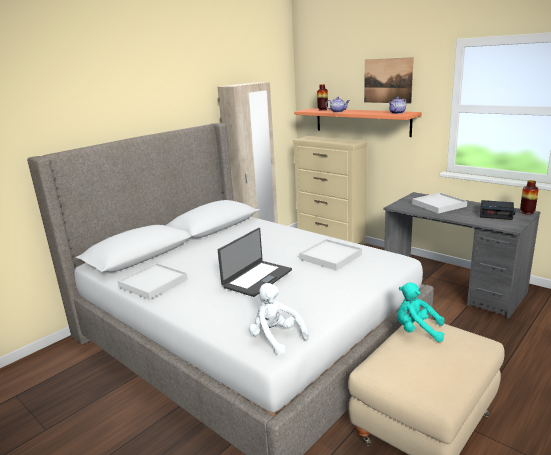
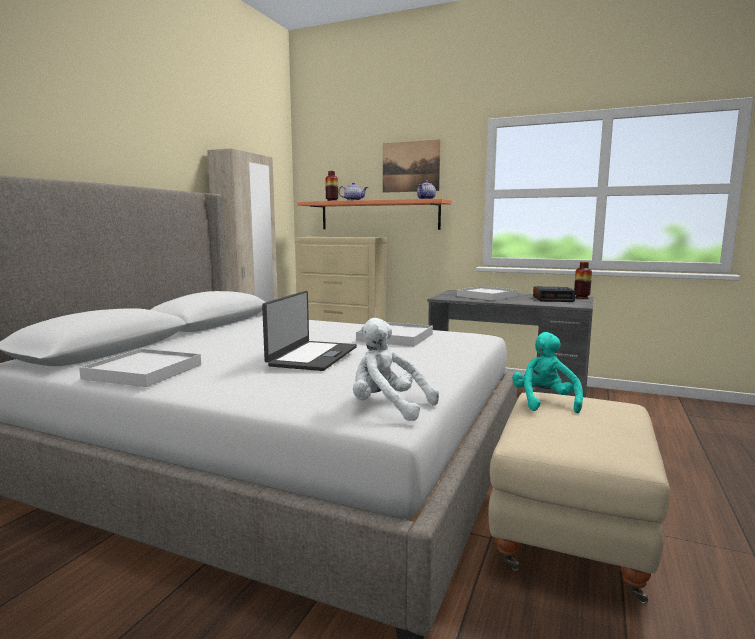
camera: 20 degrees left, 10 degrees down
(417, 331) = (544, 402): turquoise plush toy -> turquoise plush toy turned 90 degrees clockwise

